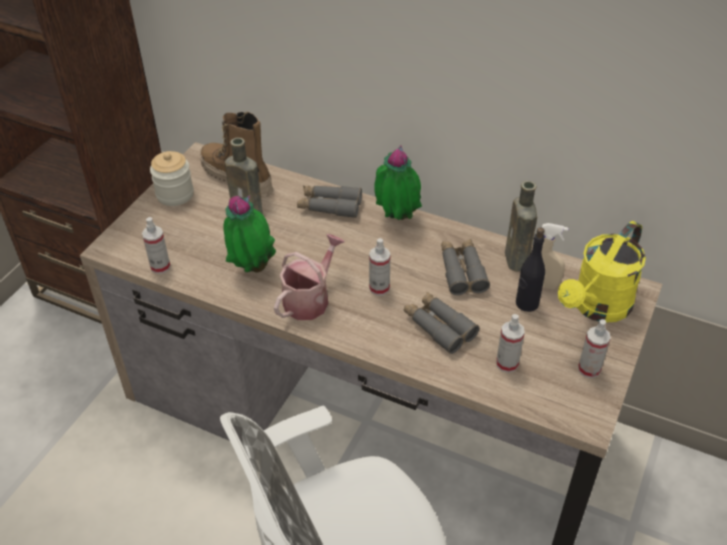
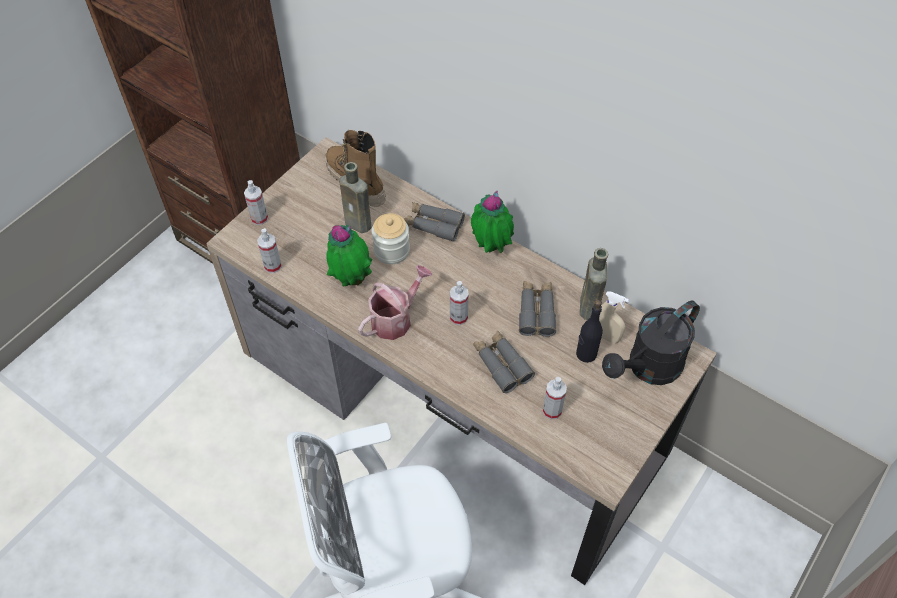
camera: 10 degrees right, 10 degrees up
(175, 194) = (298, 192): jar -> jar (391, 251)
(589, 369) = (623, 428): spray bottle -> spray bottle (259, 218)
(596, 308) = (648, 368): yellow watering can -> black watering can

